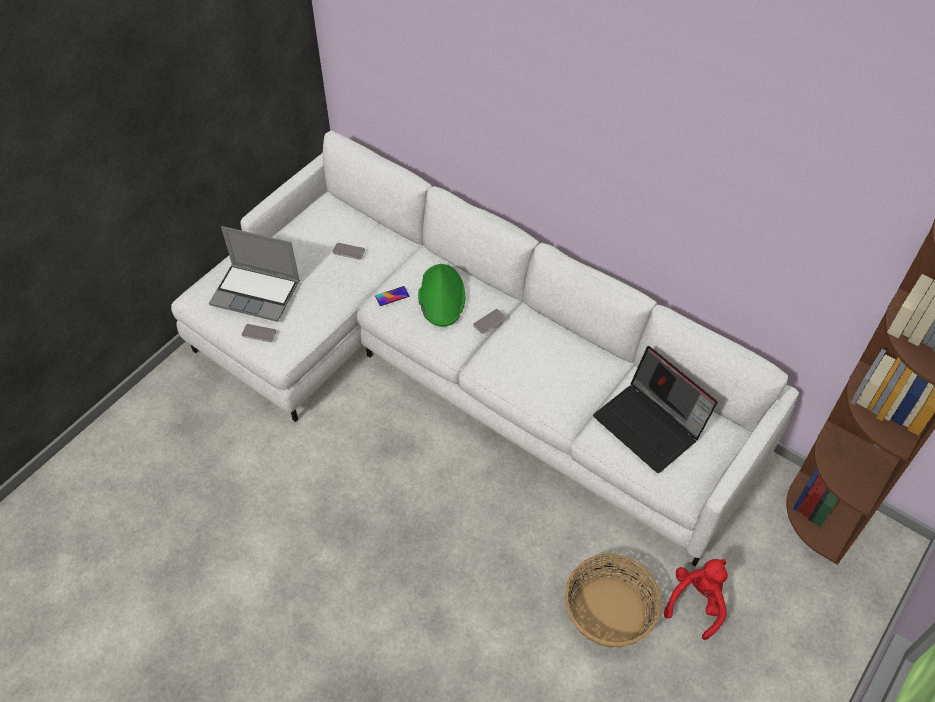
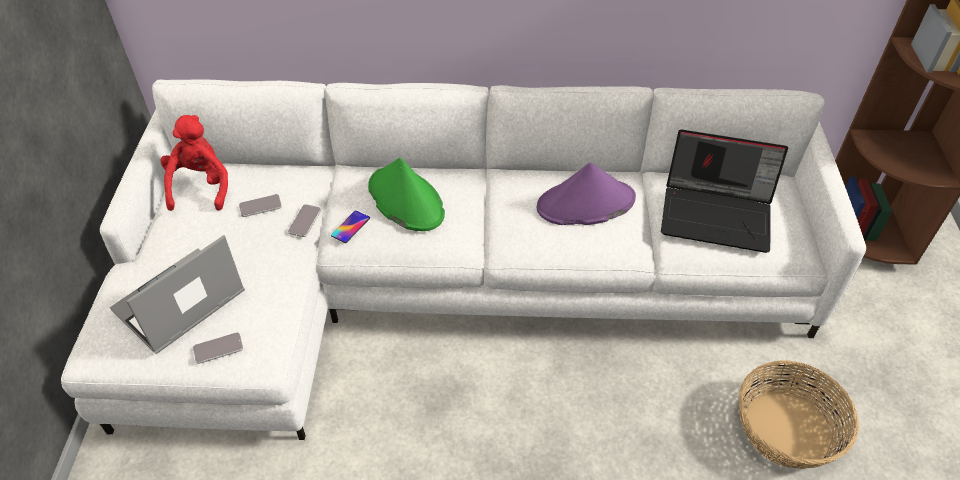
camera: 35 degrees left, 5 degrees down
(257, 293) = (179, 304): laptop -> laptop turned 150 degrees clockwise
(489, 321) = (476, 200): phone -> phone (304, 221)
(560, 365) = (585, 204): none -> purple hat
(696, 602) = (845, 370): red plush toy -> red plush toy (201, 186)

